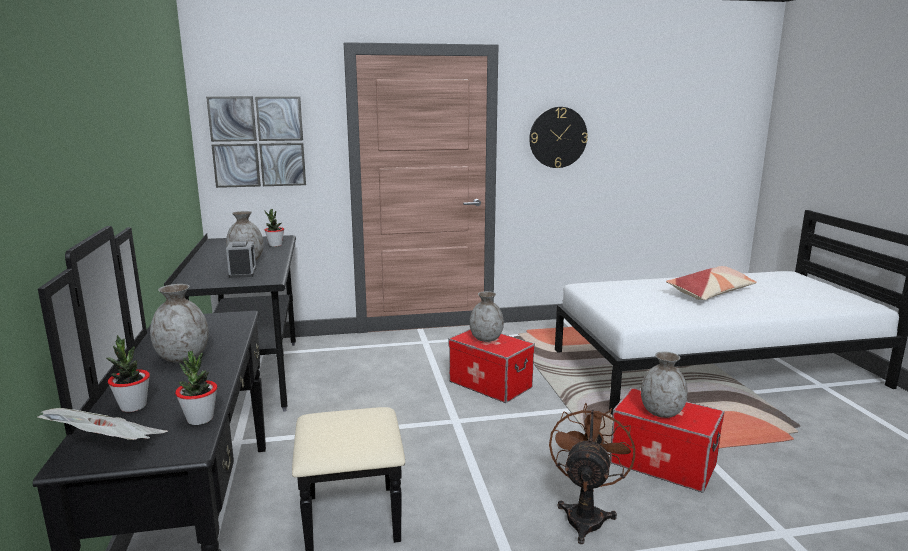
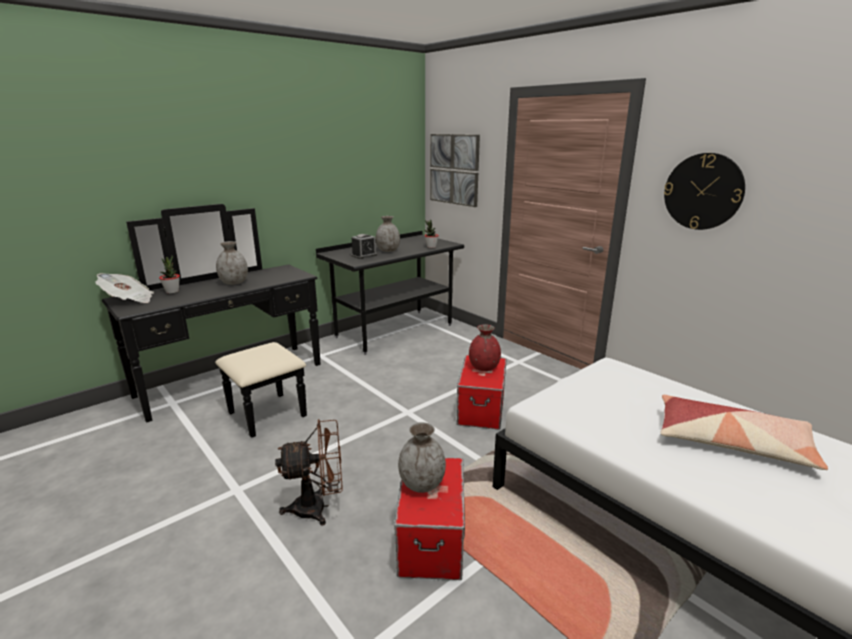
camera: 60 degrees right, 5 degrees up
(200, 419) = (161, 305): potted plant -> none
(486, 339) = (484, 368): grey vase -> red vase

